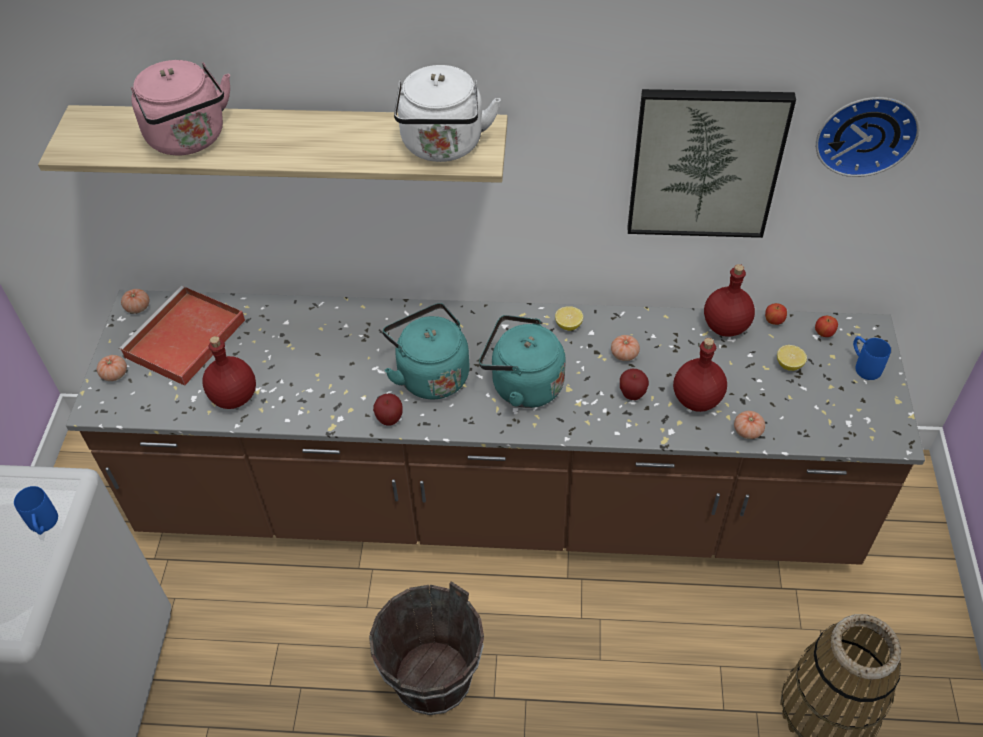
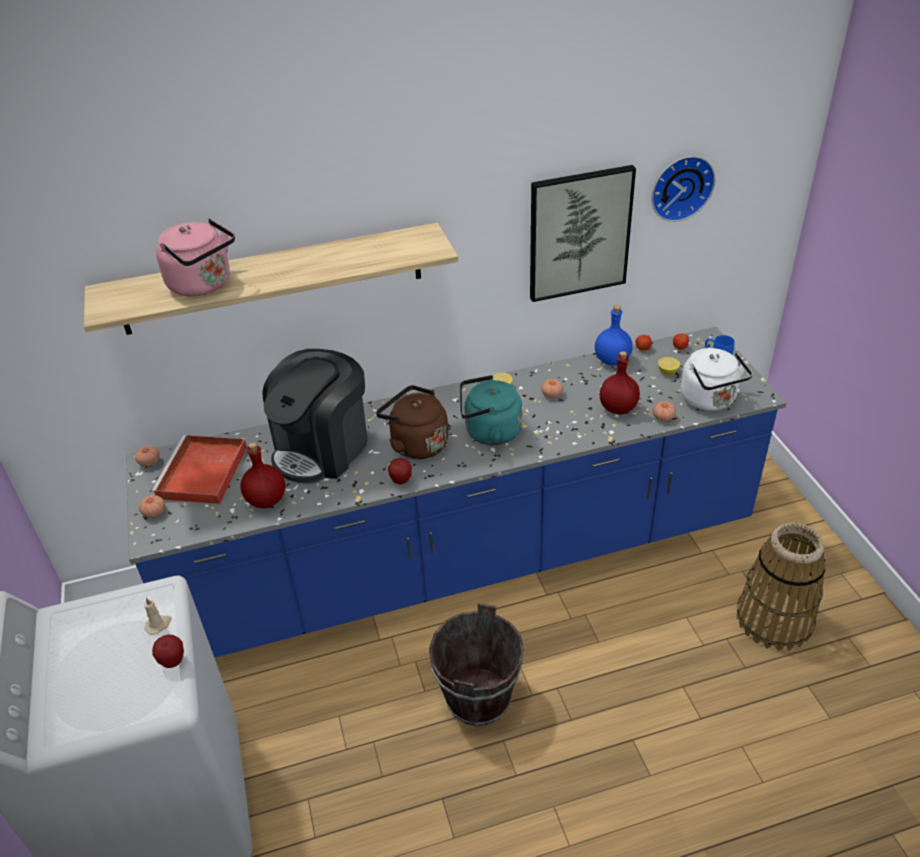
camera: 20 degrees left, 10 degrees down
(44, 526) = (158, 624): blue mug -> beige candle
(324, 347) = (322, 448): none -> coffee machine
(430, 374) = (416, 444): turquoise kettle -> brown kettle
(443, 147) = (404, 249): white kettle -> white kettle (710, 400)
(496, 502) = (466, 560): brown counter -> blue counter
(632, 394) = (571, 417): apple -> apple (173, 661)
(725, 327) = (612, 360): red bottle -> blue bottle

